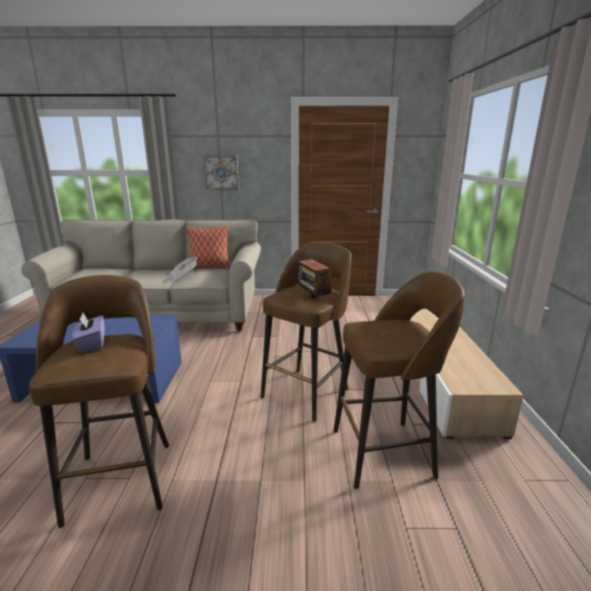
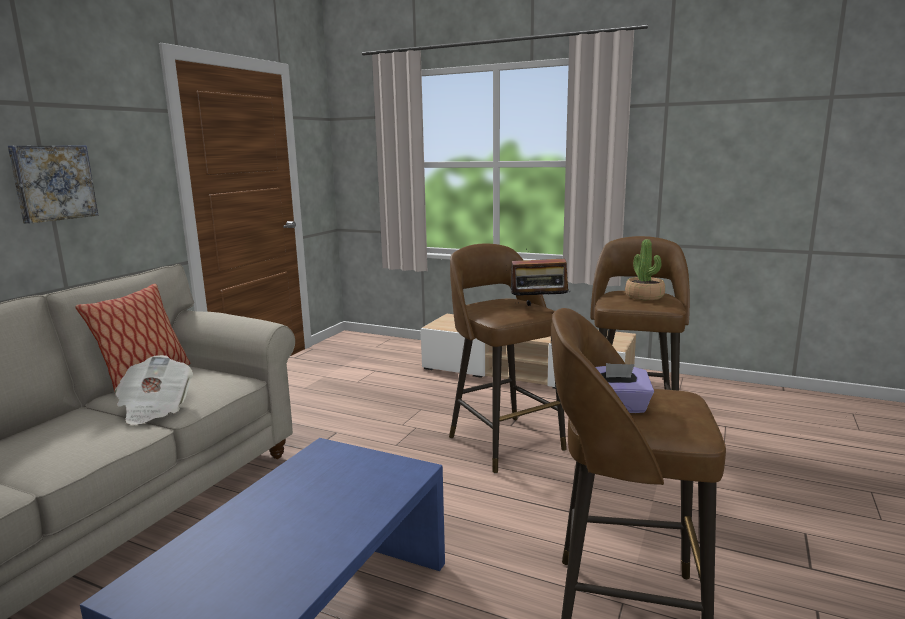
camera: 65 degrees left, 5 degrees down
(396, 333) = (644, 296): none -> potted plant

